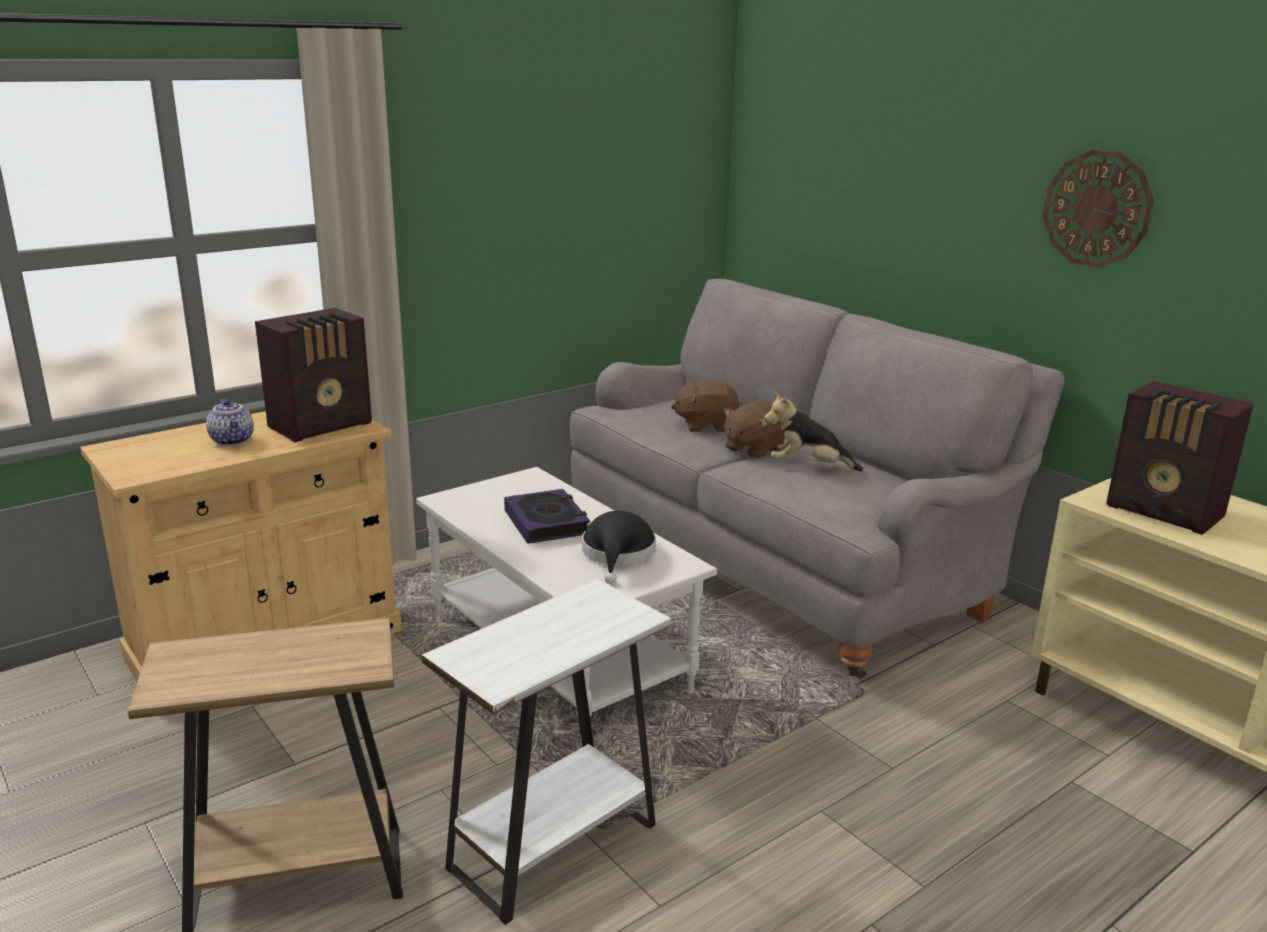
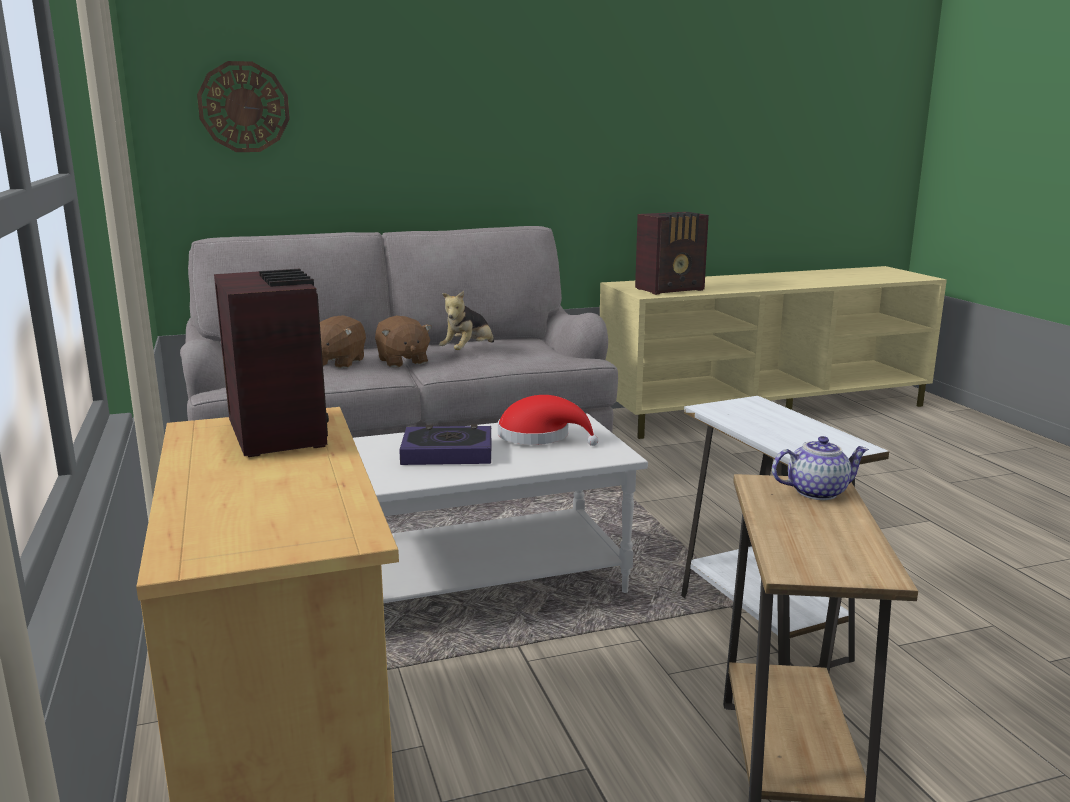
camera: 70 degrees left, 5 degrees down
(233, 440) = (272, 477): teapot -> teapot (817, 492)
(618, 554) = (539, 436): black hat -> red hat
(1097, 209) = (538, 118): wall clock -> wall clock (244, 107)

